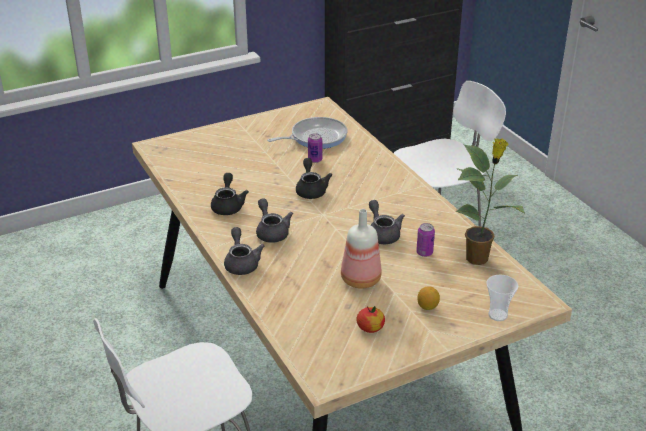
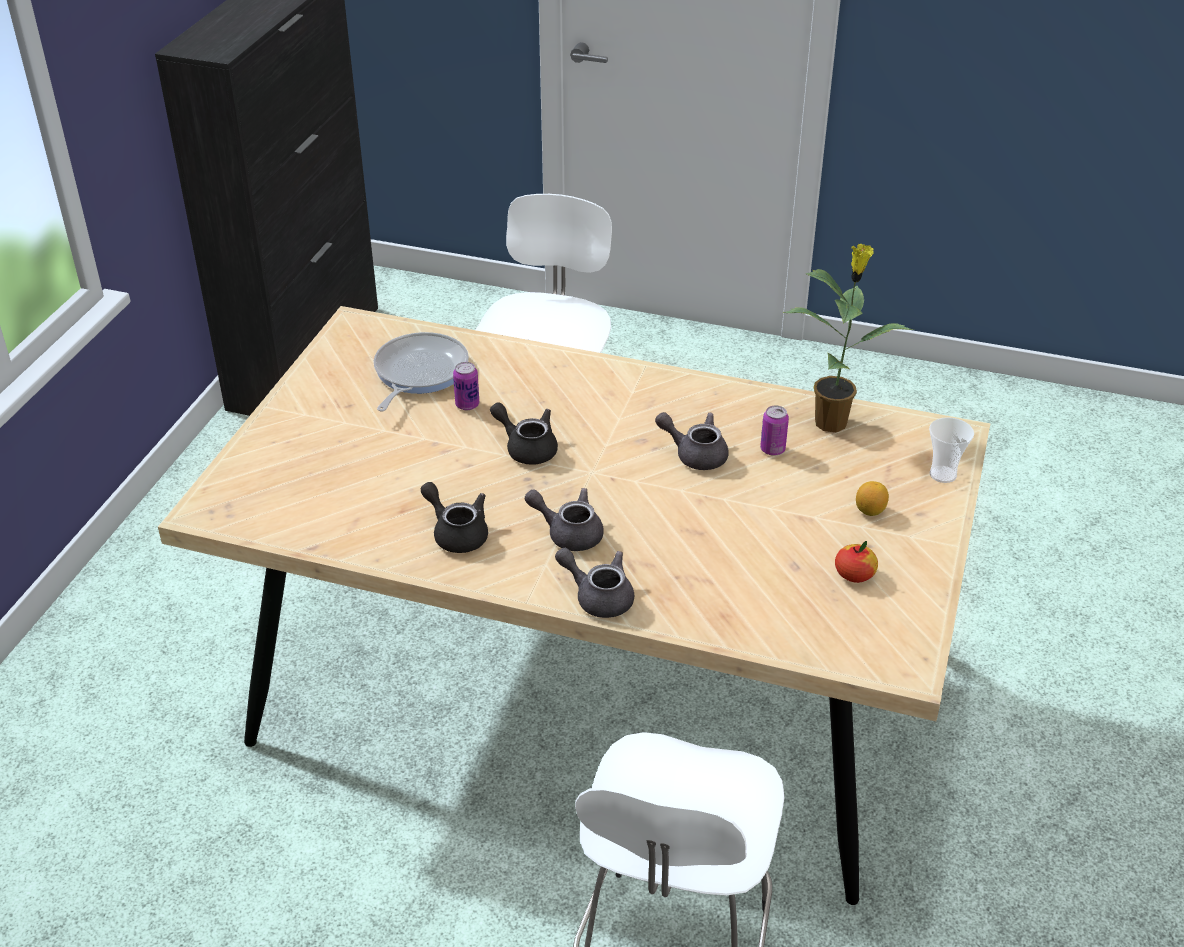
camera: 45 degrees left, 5 degrees up
(361, 280) = (761, 526): bottle -> none

